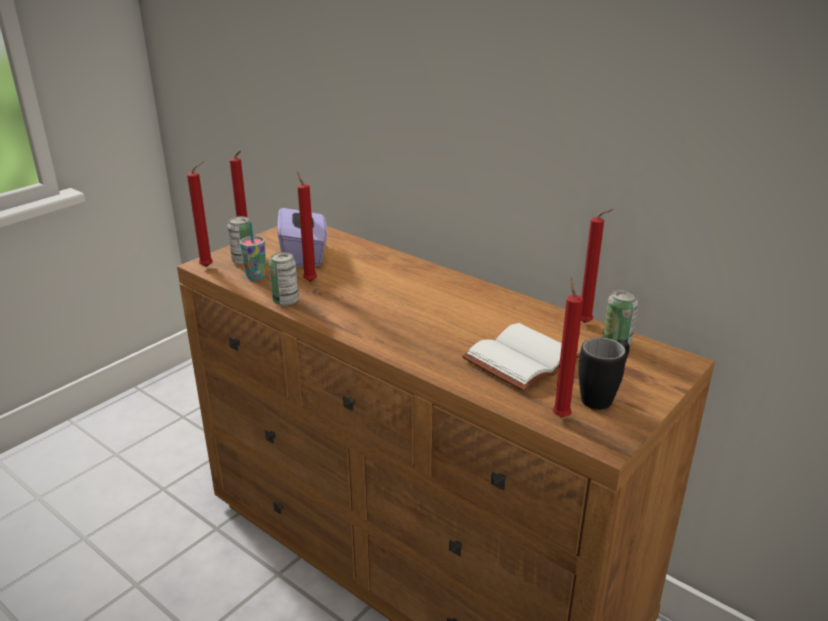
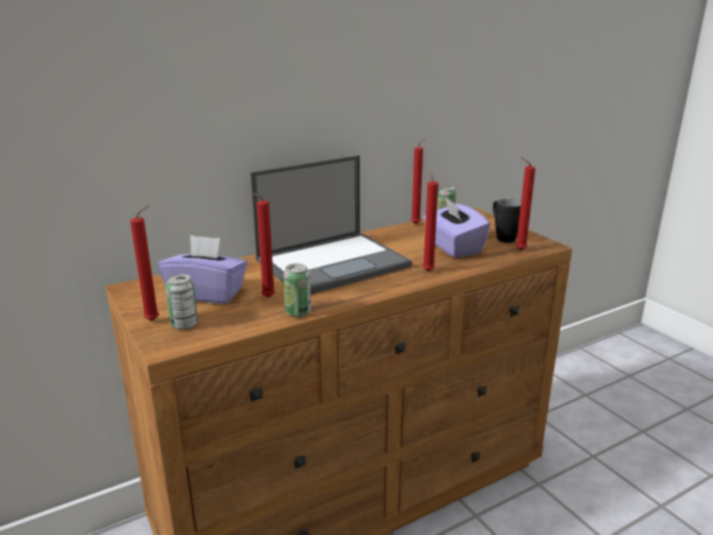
camera: 70 degrees left, 5 degrees down
(209, 266) = (175, 345): red candle -> red candle (428, 270)
(256, 277) = (231, 321): cup -> none
(413, 295) = (334, 263): none -> laptop
(523, 361) = (453, 247): white book -> purple tissue box

